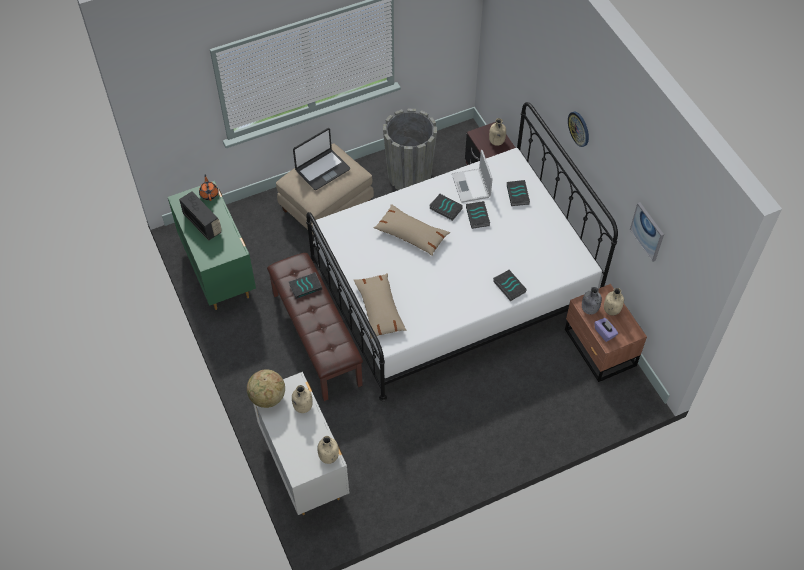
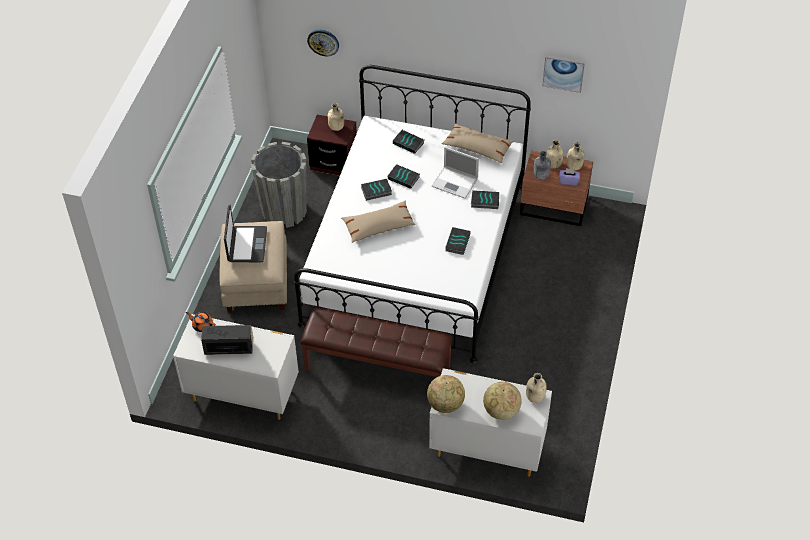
camera: 50 degrees left, 5 degrees down
(218, 270) = (242, 393): green dresser -> white dresser
(294, 441) = (501, 411): none -> globe
(302, 407) = (475, 387): beige bottle -> beige bottle (574, 167)
(305, 286) = (350, 326): book -> book (457, 242)
(379, 309) = (428, 288): beige pillow -> beige pillow (477, 148)
(471, 186) = (372, 163): laptop -> laptop (455, 183)
(579, 128) = (443, 45): wall clock -> wall clock (323, 42)

